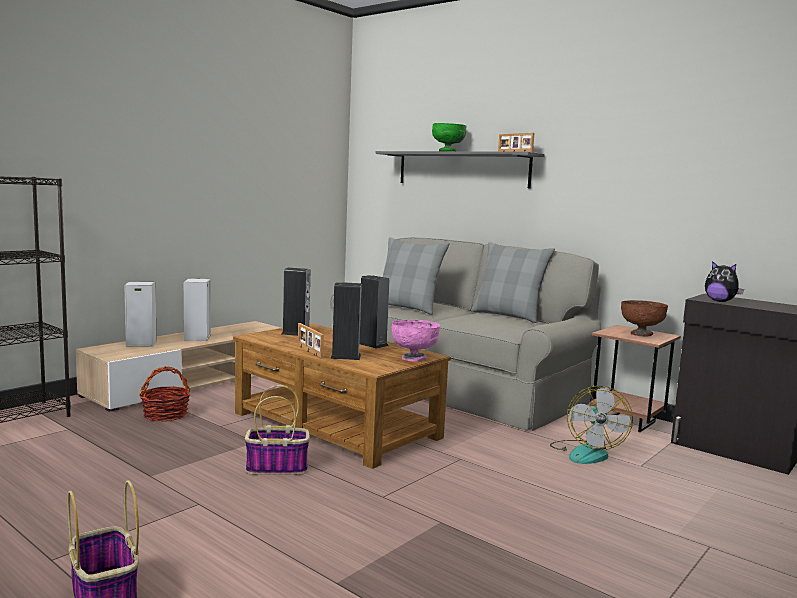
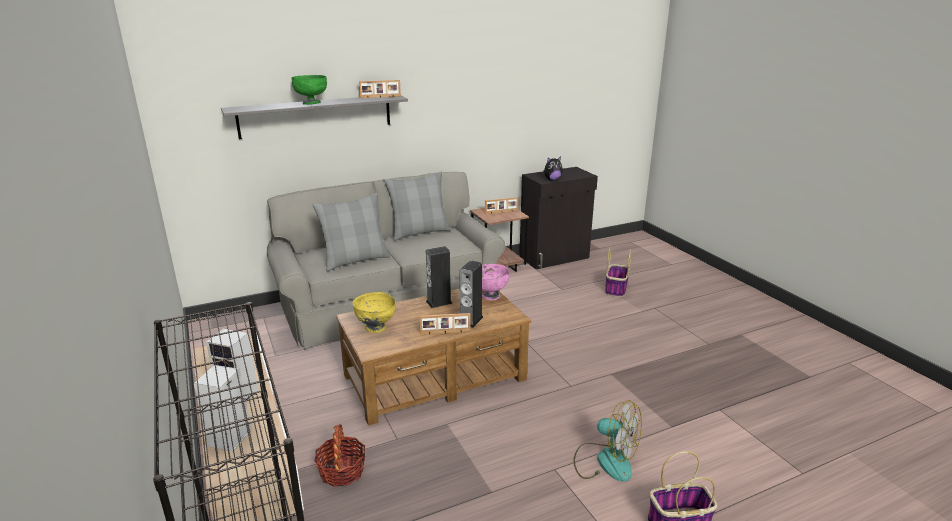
camera: 65 degrees left, 15 degrees up
(278, 468) = (506, 421): basket -> basket (615, 289)
(296, 333) = (376, 328): speaker -> yellow bowl
(586, 452) = (537, 298): fan -> fan (605, 461)
(641, 334) = (501, 212): brown bowl -> picture frame

